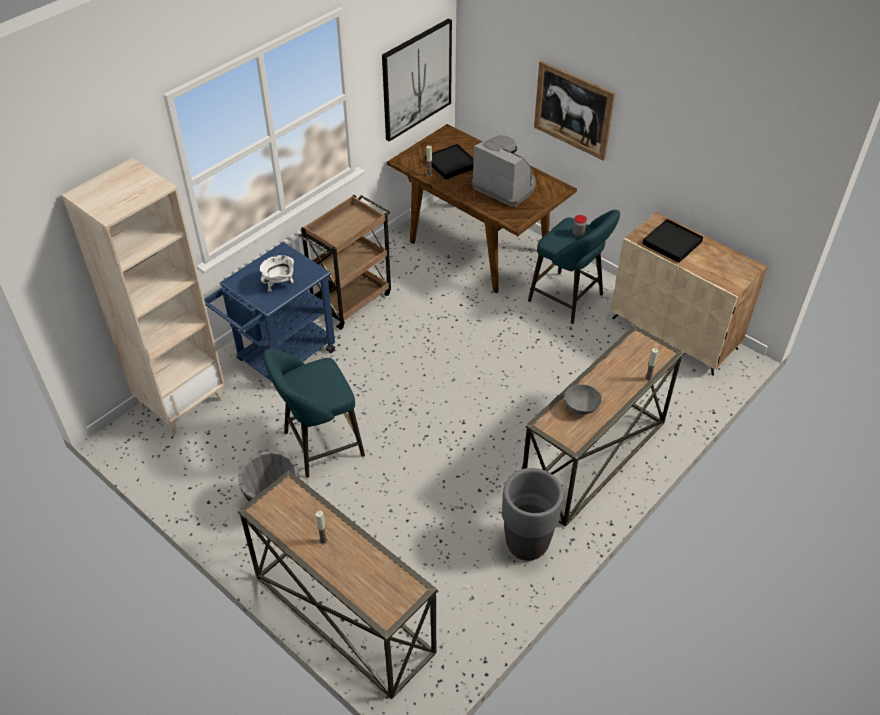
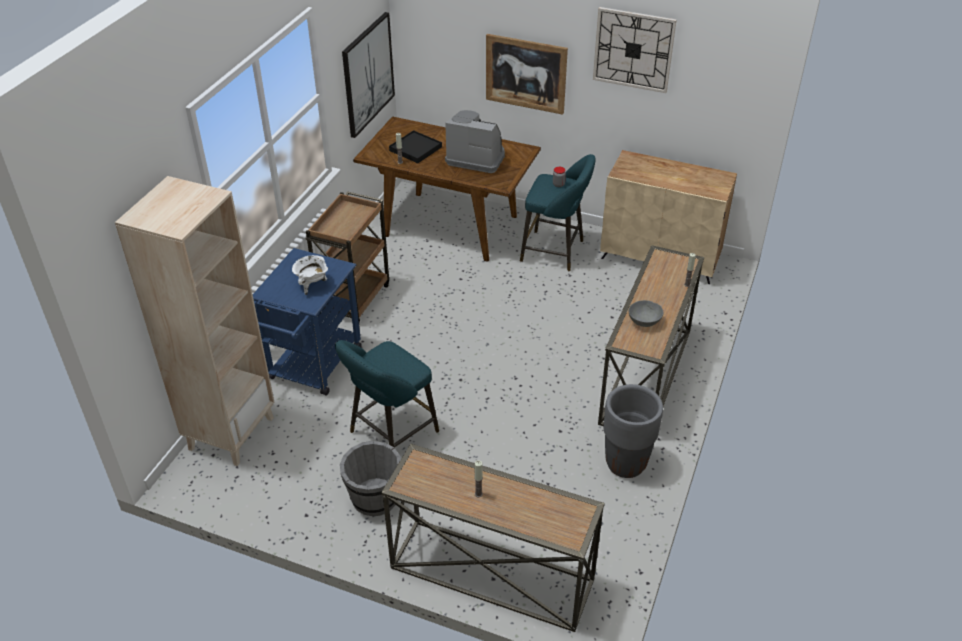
camera: 20 degrees left, 5 degrees down
(672, 243) = (650, 171): black tray -> none
(679, 110) = (633, 49): none -> wall clock

